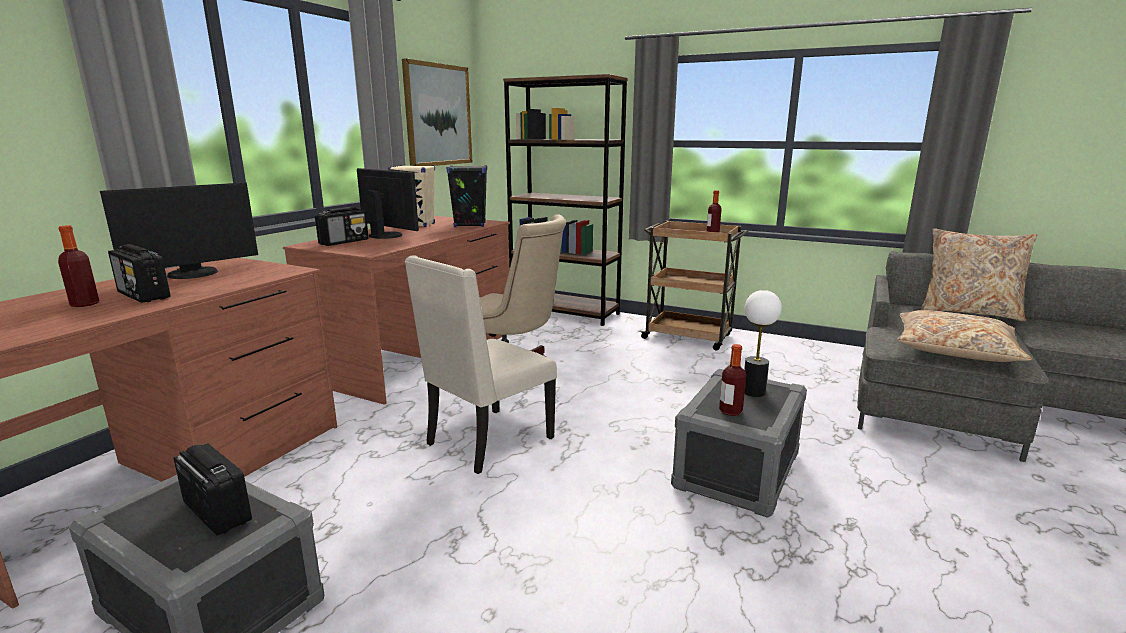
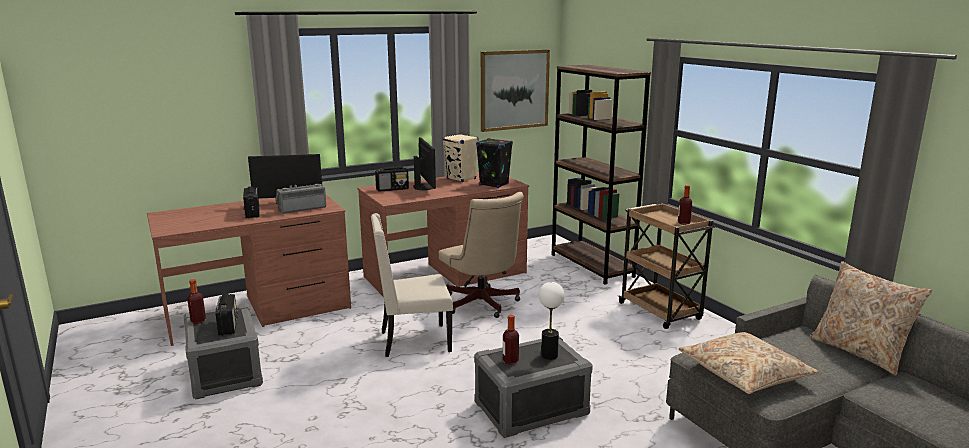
camera: 35 degrees right, 0 degrees up
(85, 304) = (227, 214): bottle -> bottle (198, 321)
(236, 277) = (302, 208): none -> radio

